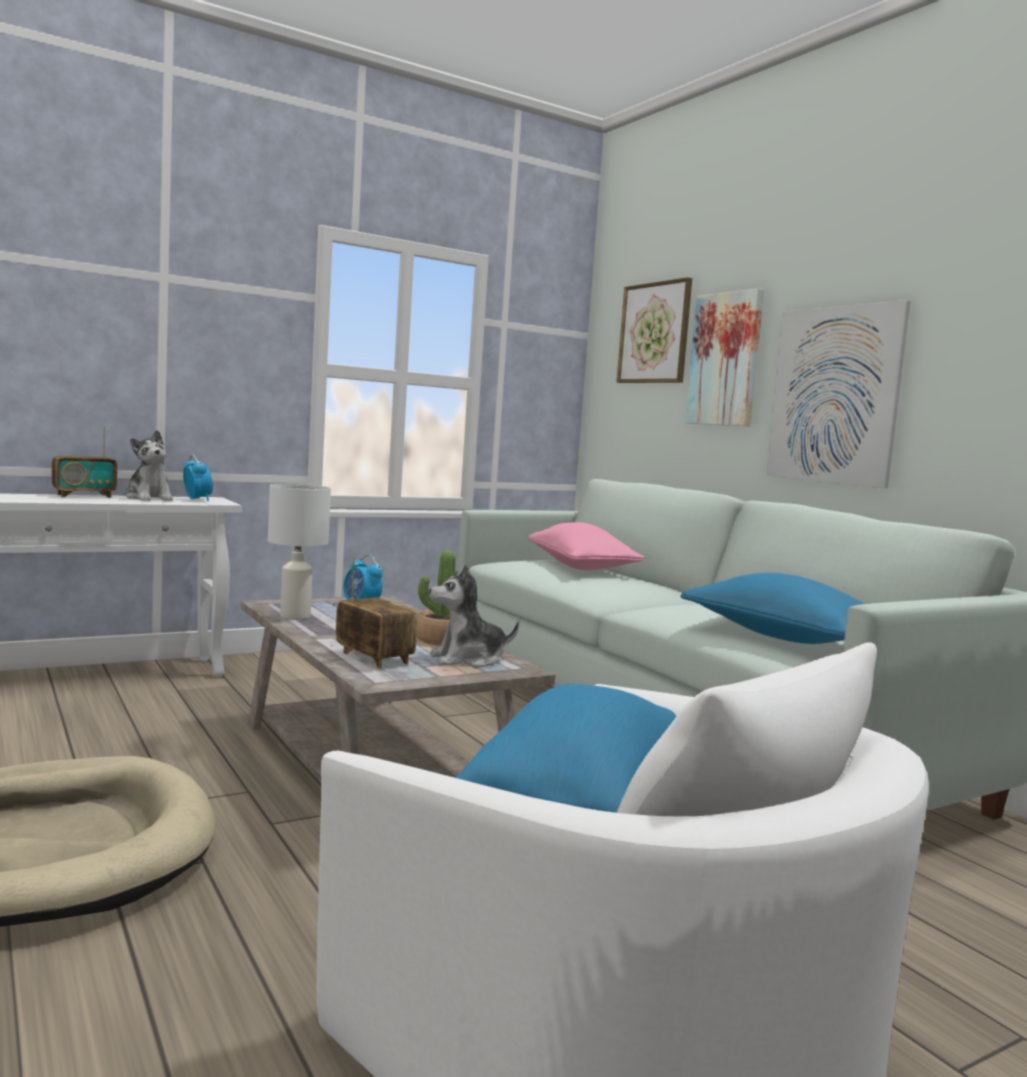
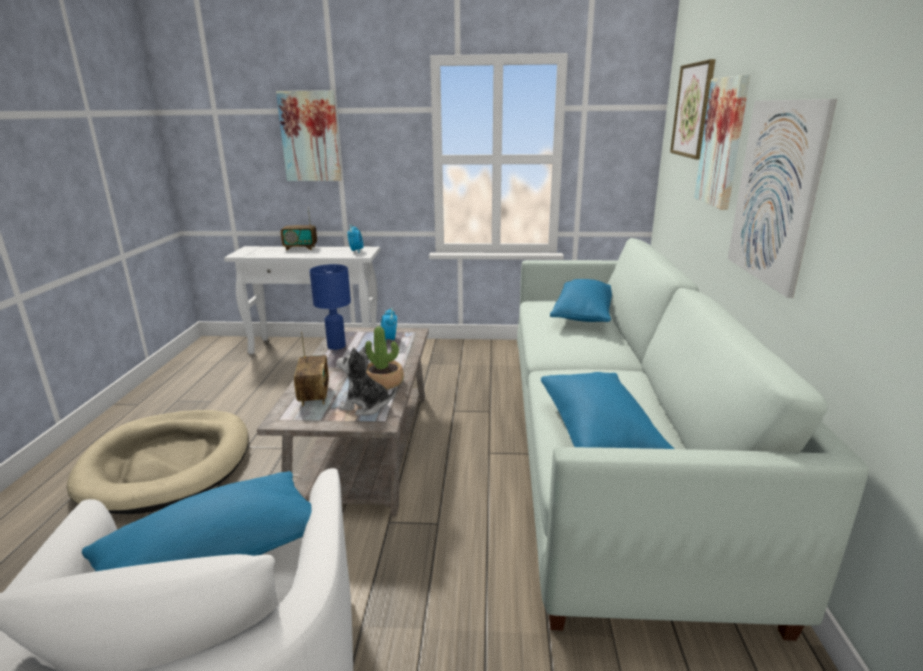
camera: 35 degrees right, 15 degrees up
(117, 312) = (310, 136): none -> picture
(149, 498) = (331, 250): plush toy -> none
(295, 616) = (336, 346): white table lamp -> blue table lamp
(581, 567) = (584, 315): pink pillow -> blue pillow

